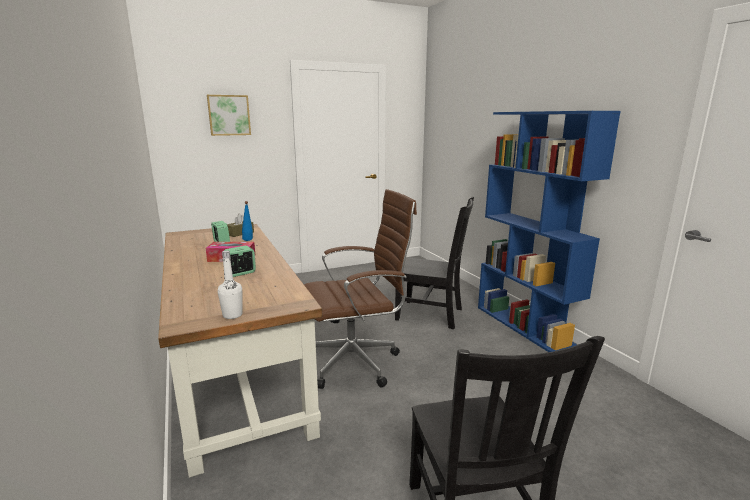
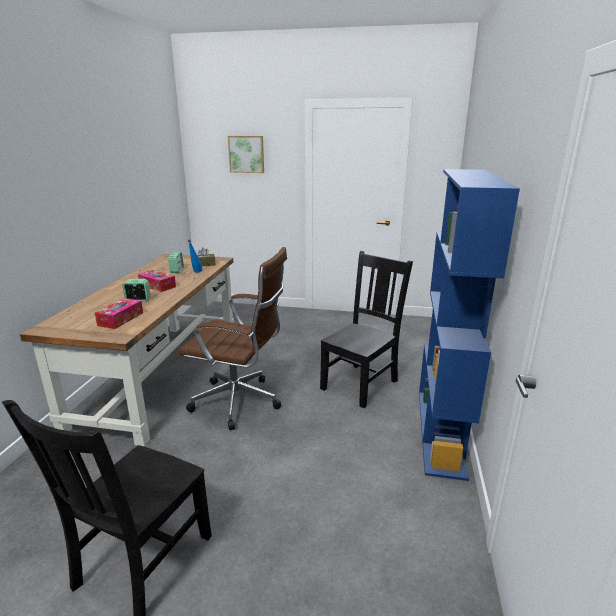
camera: 35 degrees right, 5 degrees up
(232, 315) = (74, 331): white bottle -> none
(263, 292) = (120, 319): none -> tissue box
(431, 314) = (361, 383): black chair -> black chair turned 105 degrees counterclockwise

